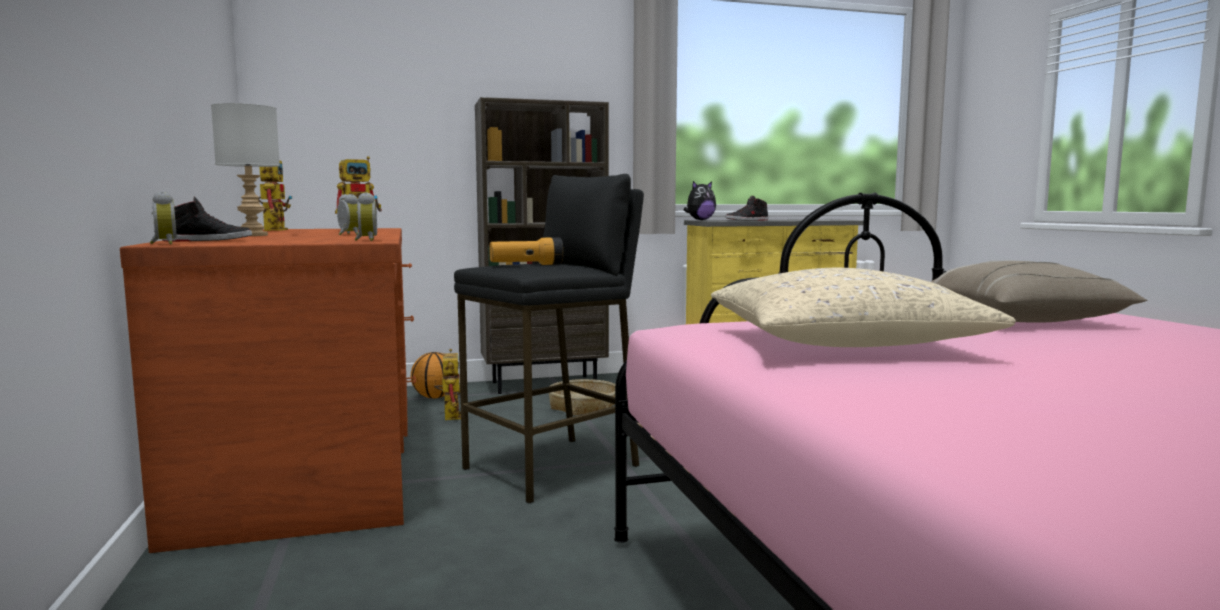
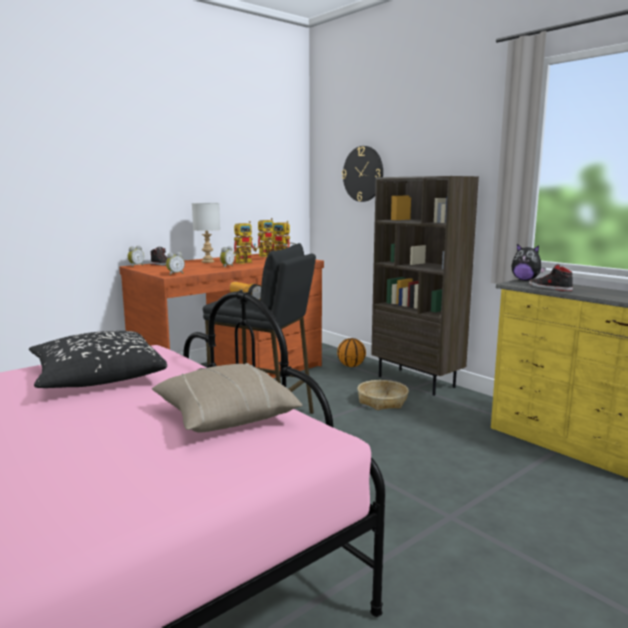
camera: 65 degrees right, 5 degrees up
(387, 95) = (363, 174): none -> wall clock
(450, 415) = (324, 377): toy robot -> toy robot (246, 262)
(842, 344) = (97, 376): beige pillow -> black pillow

